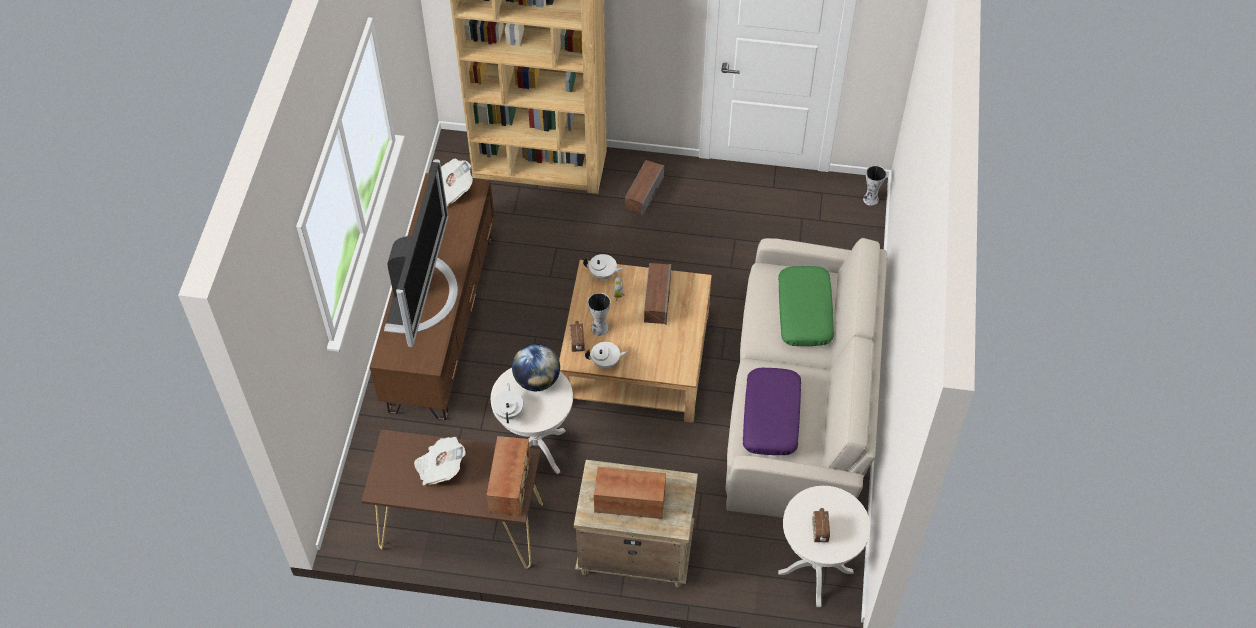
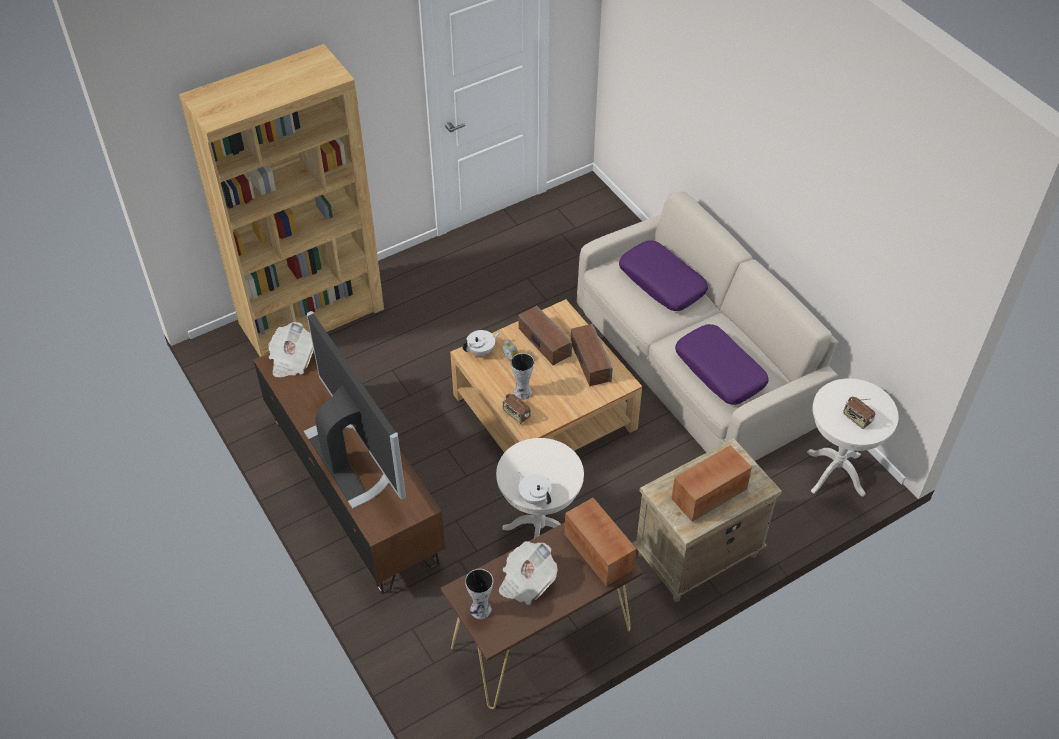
camera: 40 degrees left, 5 degrees down
(537, 380) = (530, 457): globe -> none
(606, 362) = (555, 414): white teapot -> none
(644, 193) = (421, 286): speaker -> speaker (590, 361)
(805, 312) = (662, 282): green pillow -> purple pillow
(871, 200) = (597, 192): vase -> vase (481, 610)

